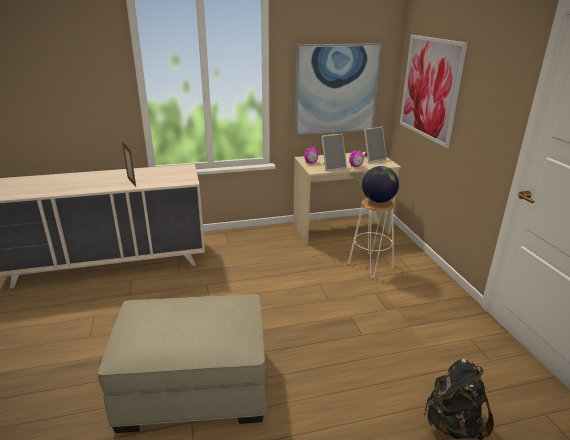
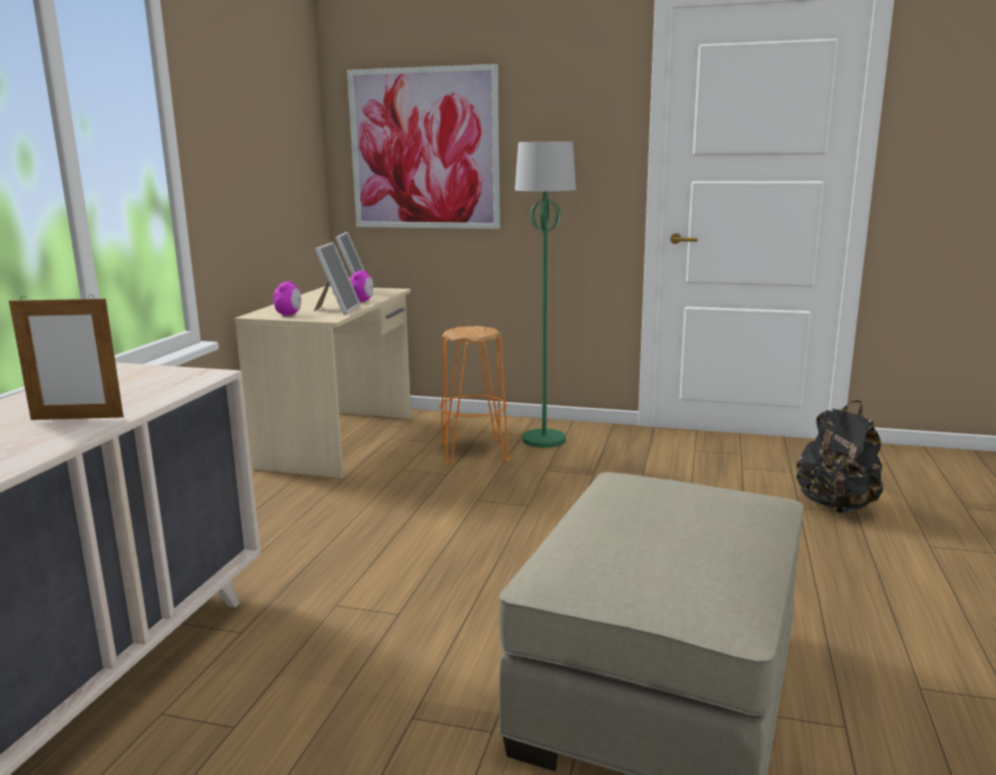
camera: 60 degrees left, 10 degrees down
(336, 89) = (265, 170): picture -> none
(370, 265) = (474, 452): white stool -> orange stool
(378, 201) = (467, 330): globe -> none
(412, 280) = (543, 440): none -> green floor lamp

